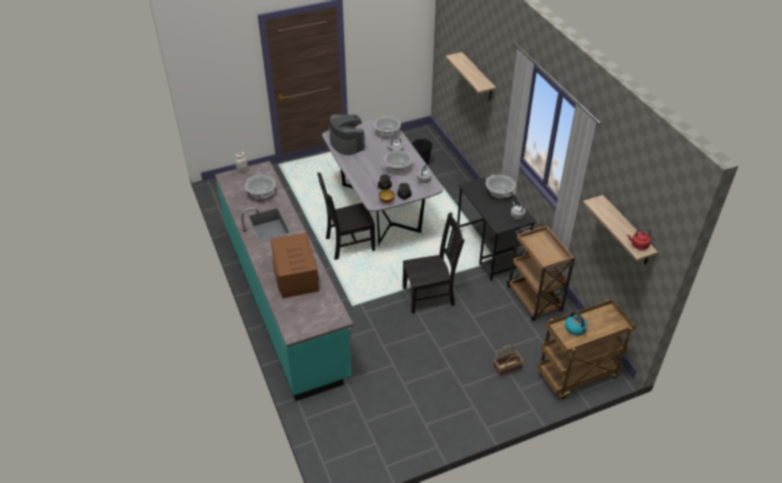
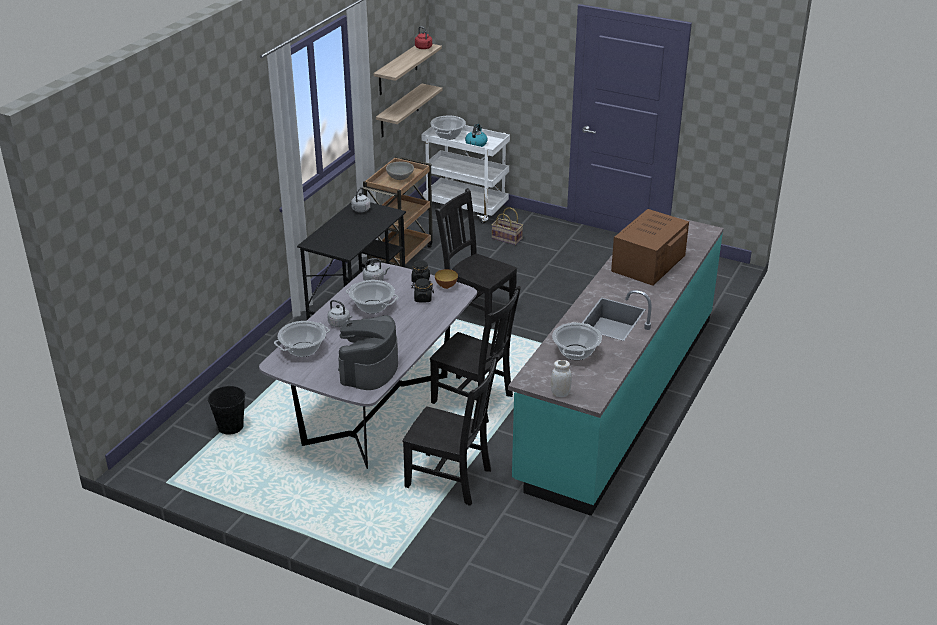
camera: 130 degrees left, 10 degrees down
(304, 205) = (451, 479): none -> black chair
(477, 77) = (193, 215): shelf -> shelf (399, 111)
(499, 193) = (333, 231): cooking pot -> cooking pot (448, 135)
(544, 250) = (400, 177): none -> grey bowl
(577, 376) = (466, 208): brown cart -> white cart

